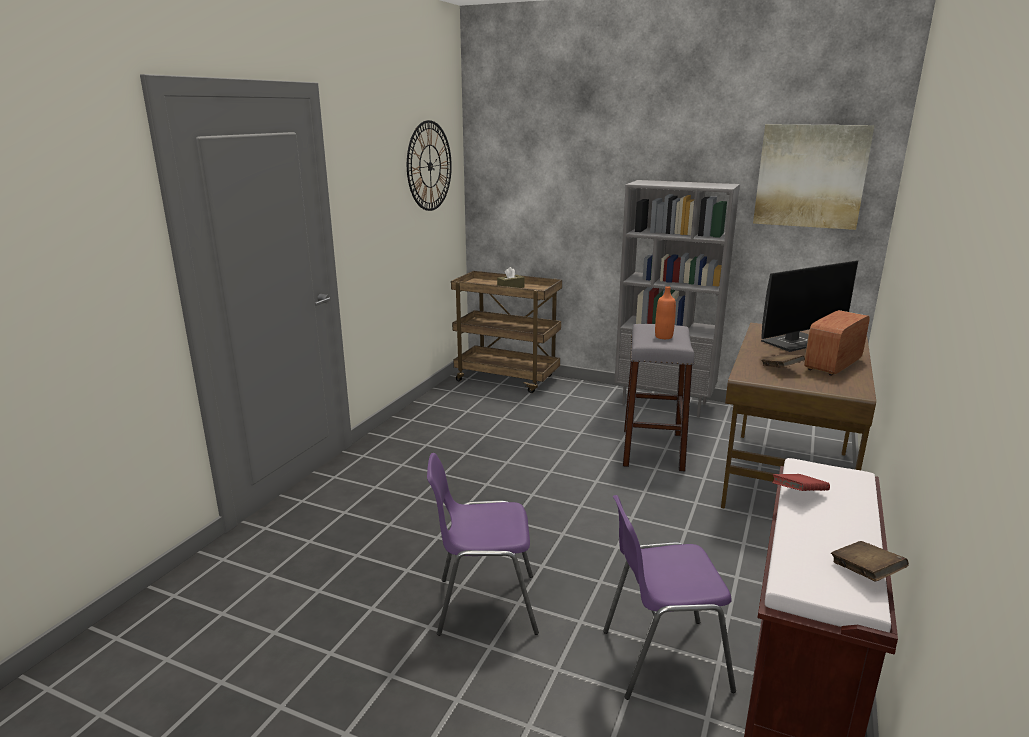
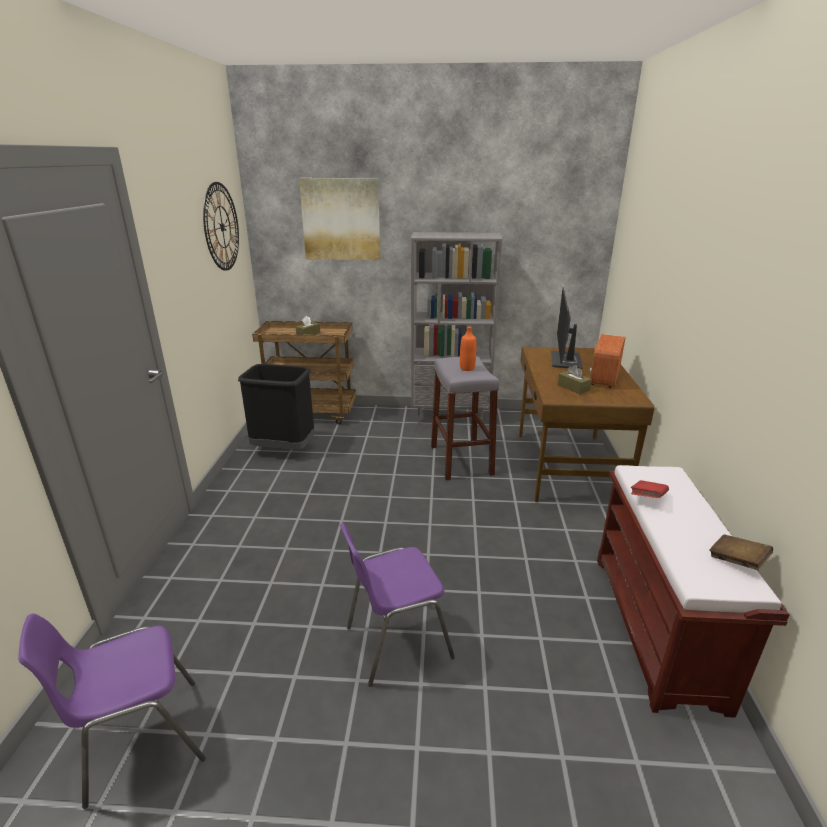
camera: 20 degrees left, 5 degrees up
(462, 408) = (284, 449): none -> black trash can
(661, 659) = (558, 651): purple chair -> purple chair (140, 741)
(781, 369) = (573, 387): brown book -> brown tissue box
(795, 342) = (566, 361): monitor -> monitor turned 150 degrees clockwise
(810, 176) = (552, 224): picture -> picture (341, 219)

